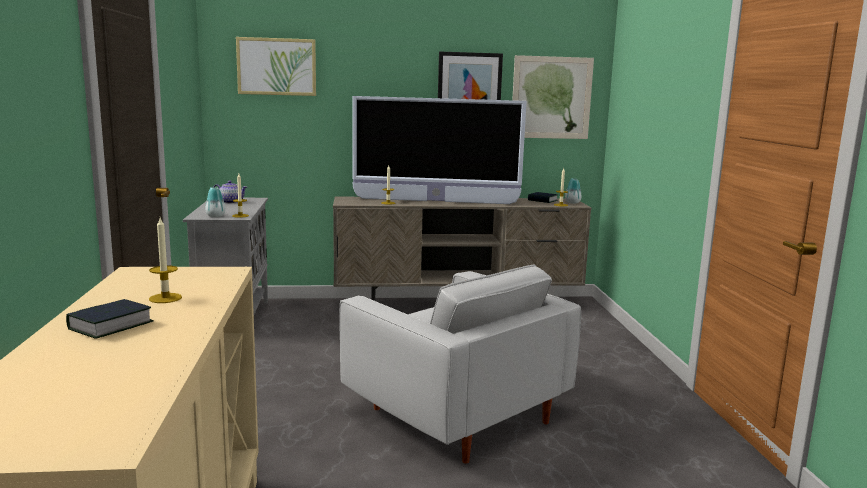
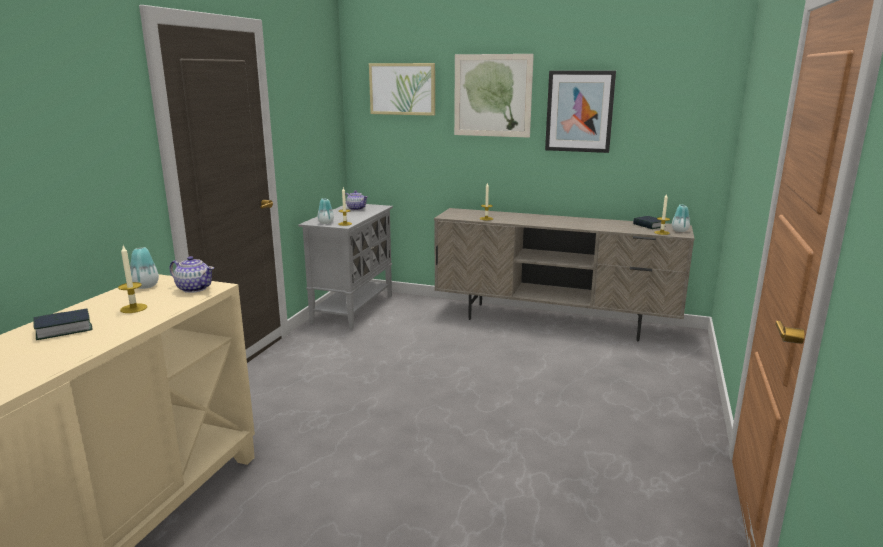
camera: 25 degrees right, 5 degrees up
(137, 278) = (145, 286): none -> vase
(206, 274) = (194, 288): none -> teapot
(435, 201) = (534, 219): television -> none
(453, 412) = (458, 430): white armchair -> none
(551, 97) = (670, 116): picture -> picture (492, 95)

